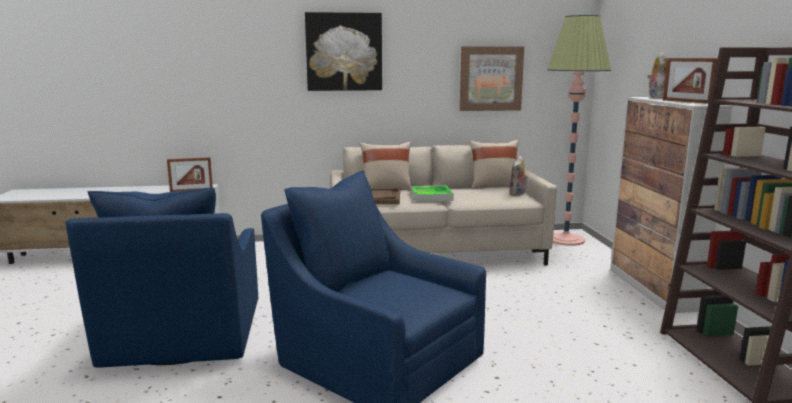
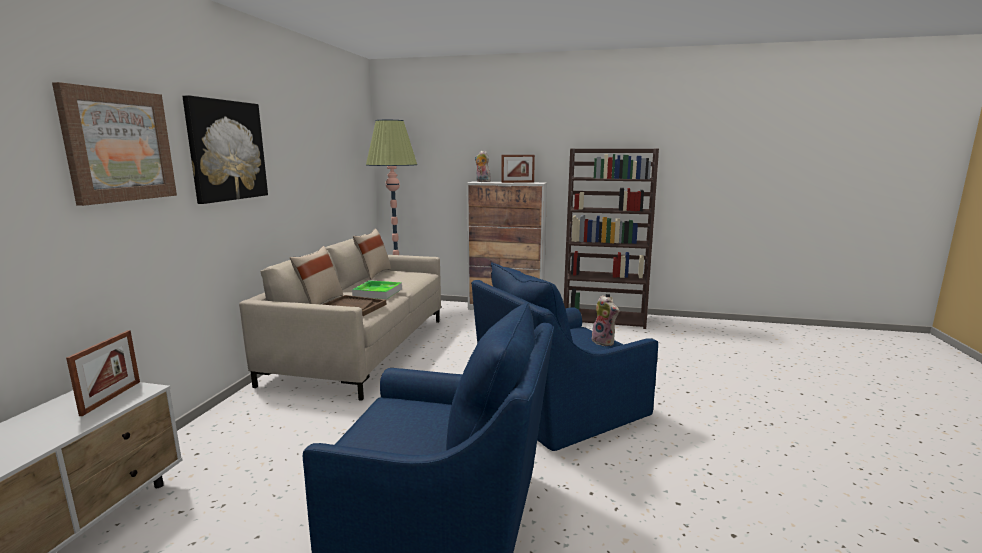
camera: 70 degrees left, 0 degrees up
(490, 78) = (330, 175): picture -> picture (118, 146)
(517, 194) = (409, 272): plush toy -> plush toy (604, 342)

